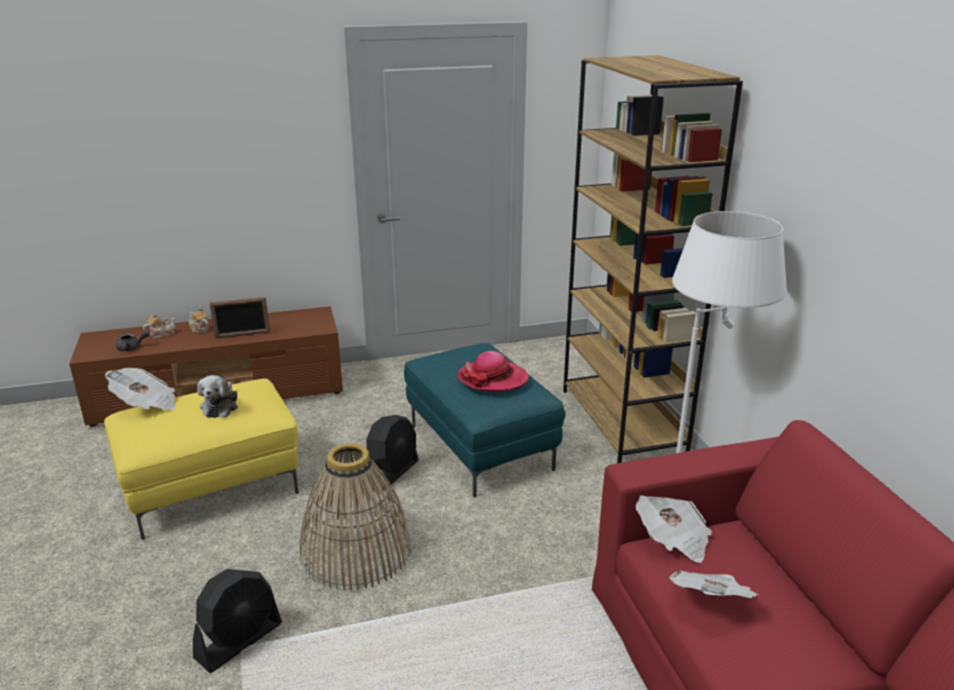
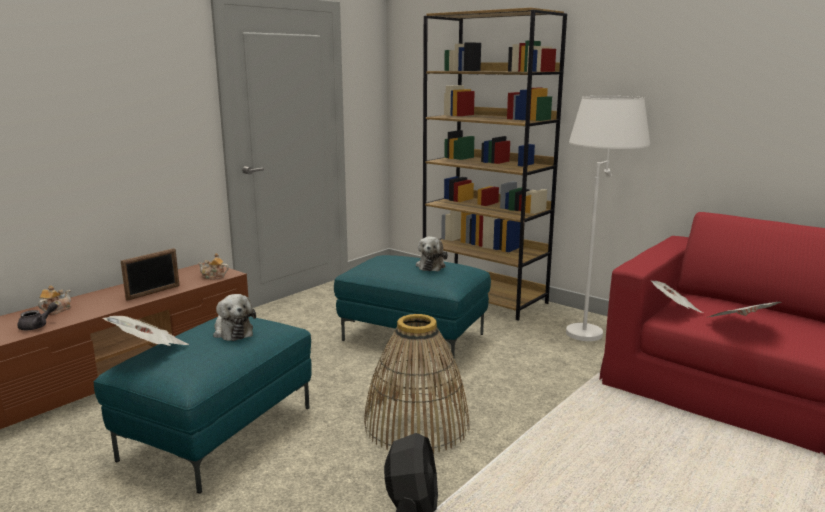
camera: 35 degrees left, 10 degrees down
(199, 329) = (96, 299): teapot -> teapot (213, 277)
(212, 487) = (218, 432): yellow ottoman -> turquoise ottoman
(391, 473) = (370, 371): black fan -> none
(492, 379) = (431, 265): hat -> plush toy

